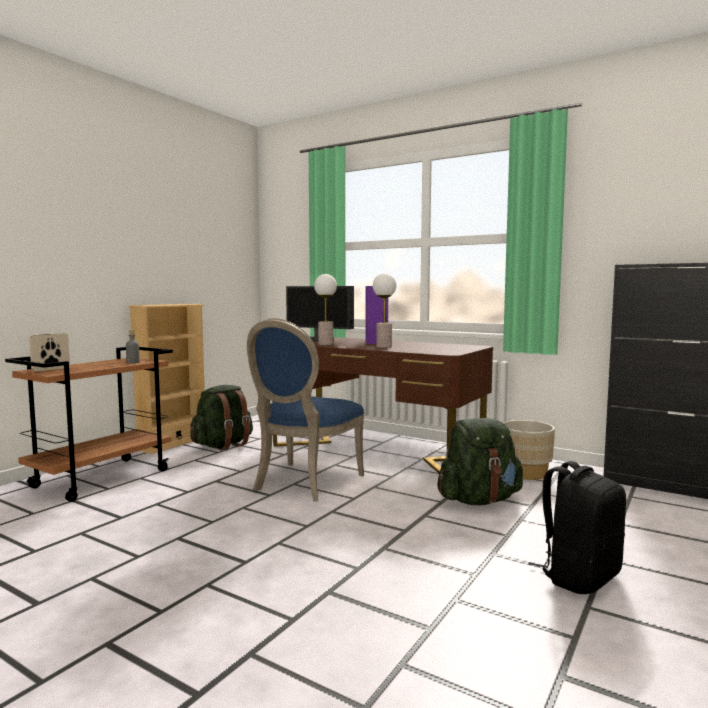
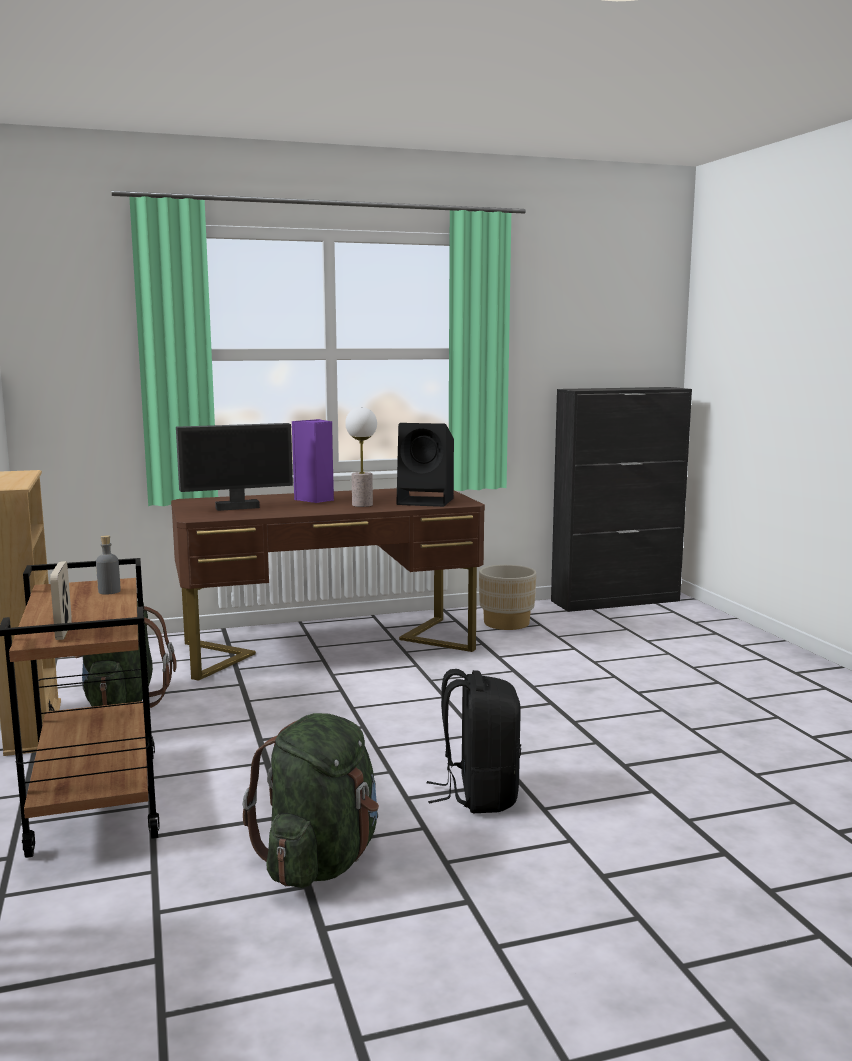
camera: 50 degrees left, 5 degrees up
(304, 483) = (360, 703): blue chair -> none
(326, 344) = (278, 512): table lamp -> none
(430, 350) = (427, 501): none -> black speaker
(479, 500) = (534, 658): green backpack -> green backpack (321, 861)
(579, 577) = (707, 684): black backpack -> black backpack (478, 795)

